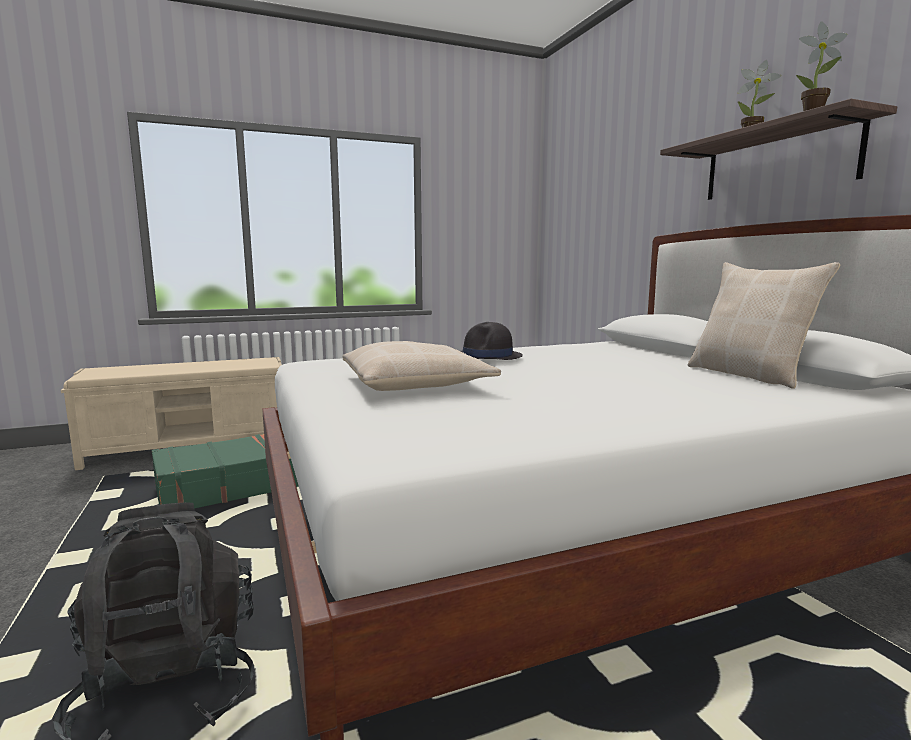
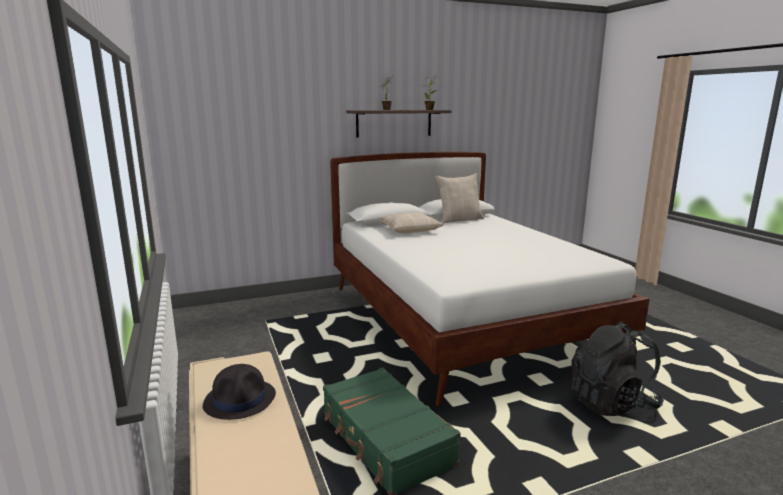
camera: 90 degrees left, 5 degrees up
(416, 384) = (506, 259): beige pillow -> beige pillow (409, 229)
(487, 357) = (429, 247): black hat -> black hat (240, 400)

